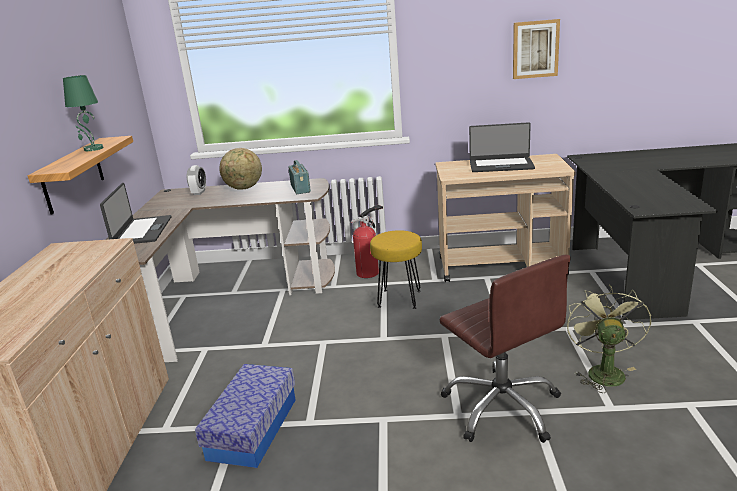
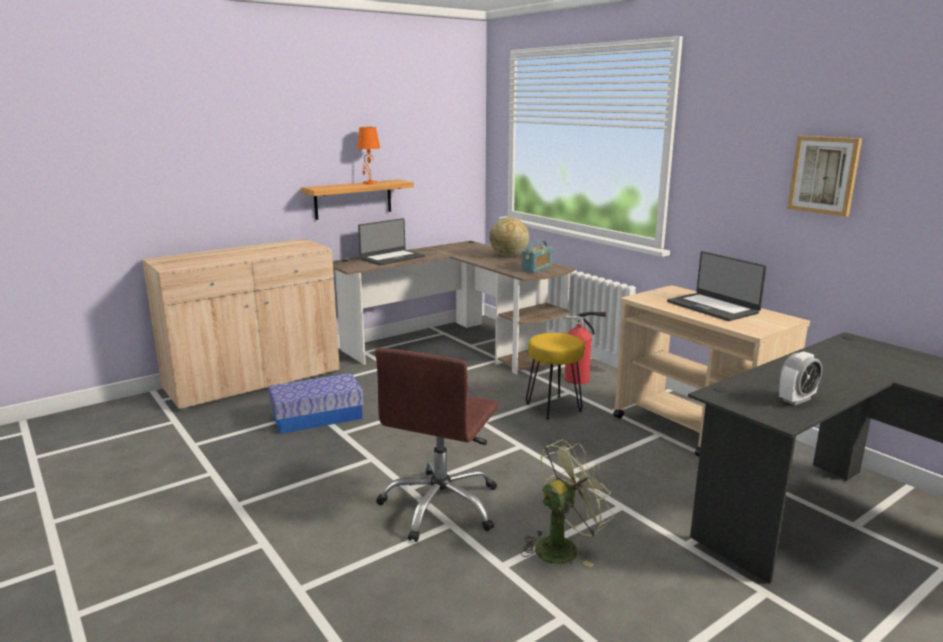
camera: 50 degrees right, 5 degrees down
(93, 149) = (369, 183): green table lamp -> orange table lamp
(199, 192) = (480, 249): alarm clock -> alarm clock (796, 400)

